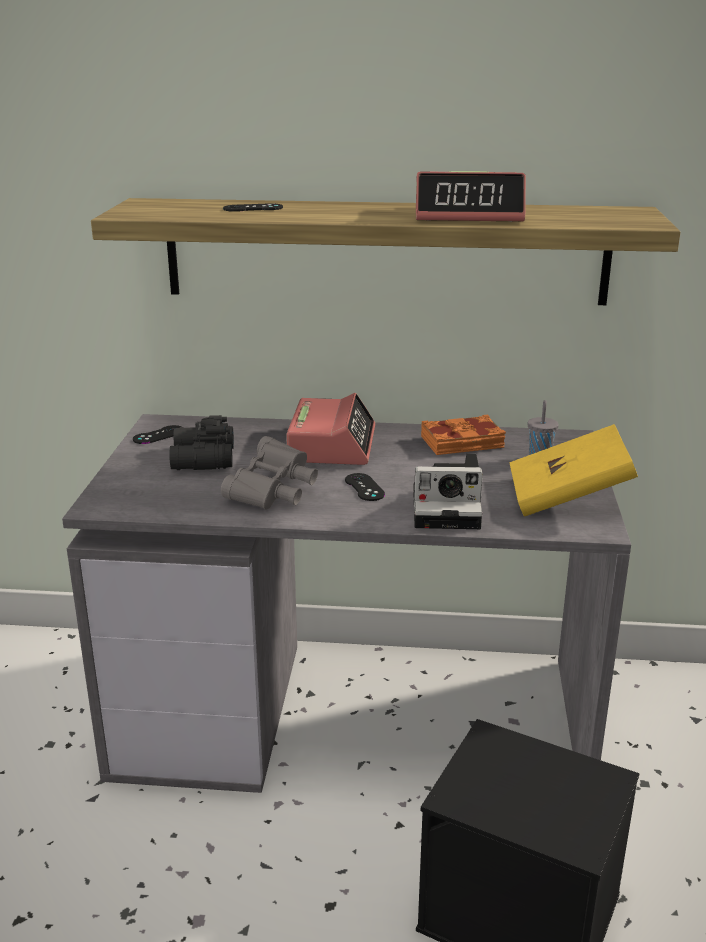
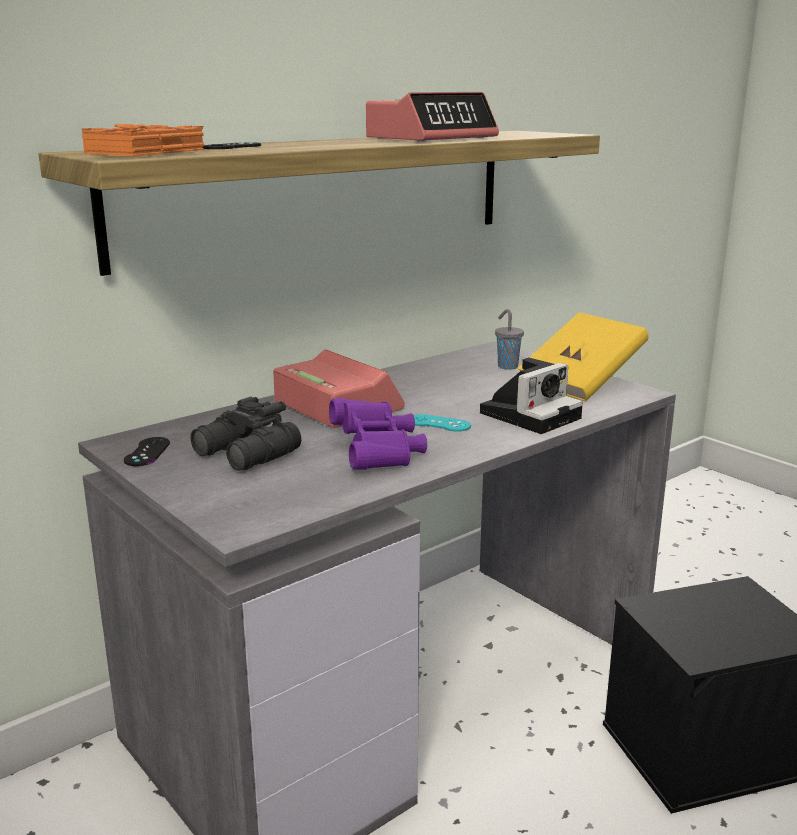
camera: 45 degrees left, 5 degrees down
(273, 492) = (378, 453): grey binoculars -> purple binoculars
(364, 487) = (439, 423): black game controller -> turquoise game controller
(462, 443) = (432, 373): orange book -> orange book (147, 152)

